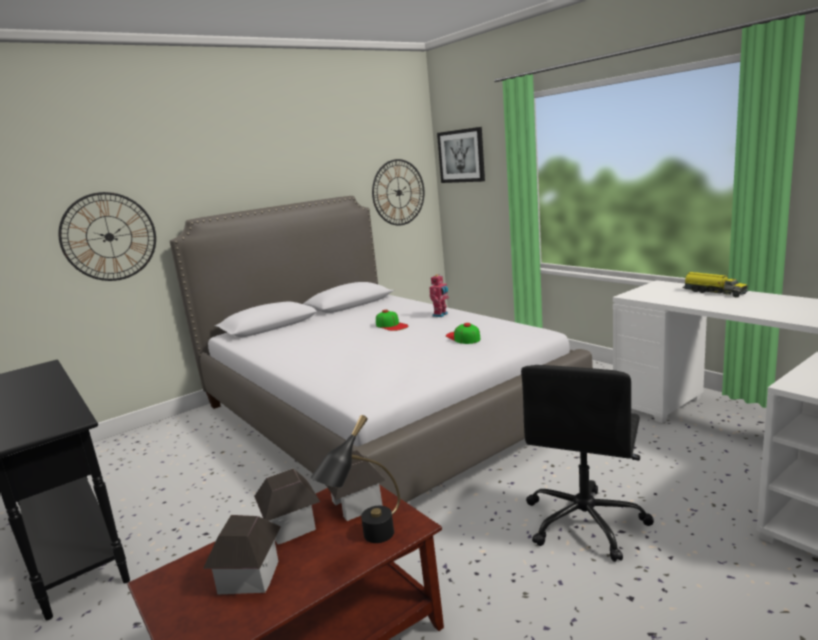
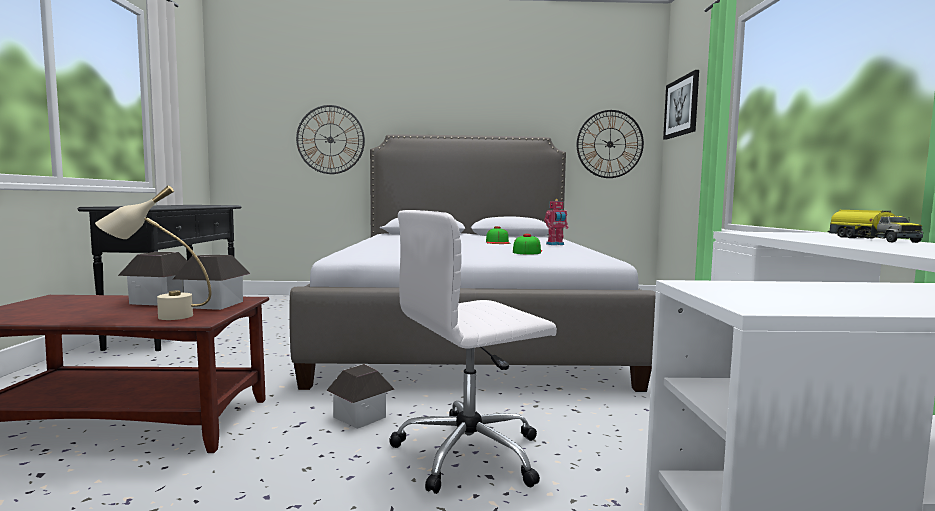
camera: 35 degrees right, 10 degrees down
(249, 576) = (77, 308): toy house -> toy house (360, 417)
(367, 541) = (158, 317): black table lamp -> beige table lamp
(585, 522) = (471, 453): black office chair -> white office chair

